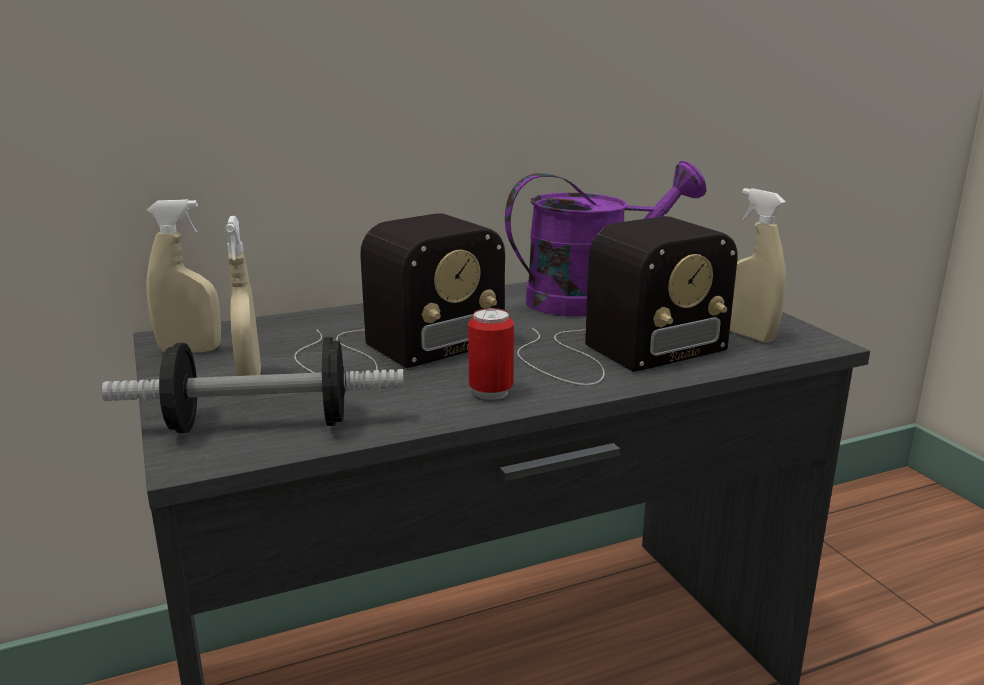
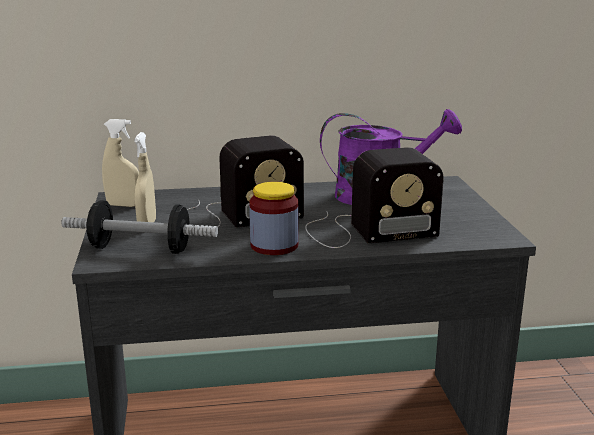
camera: 15 degrees right, 0 degrees up
(491, 392) = (274, 245): can -> jar
(748, 335) = (462, 229): beige spray bottle -> none

